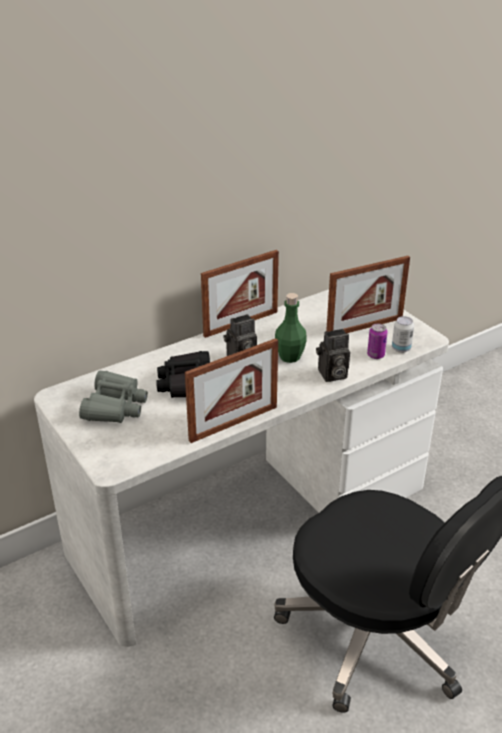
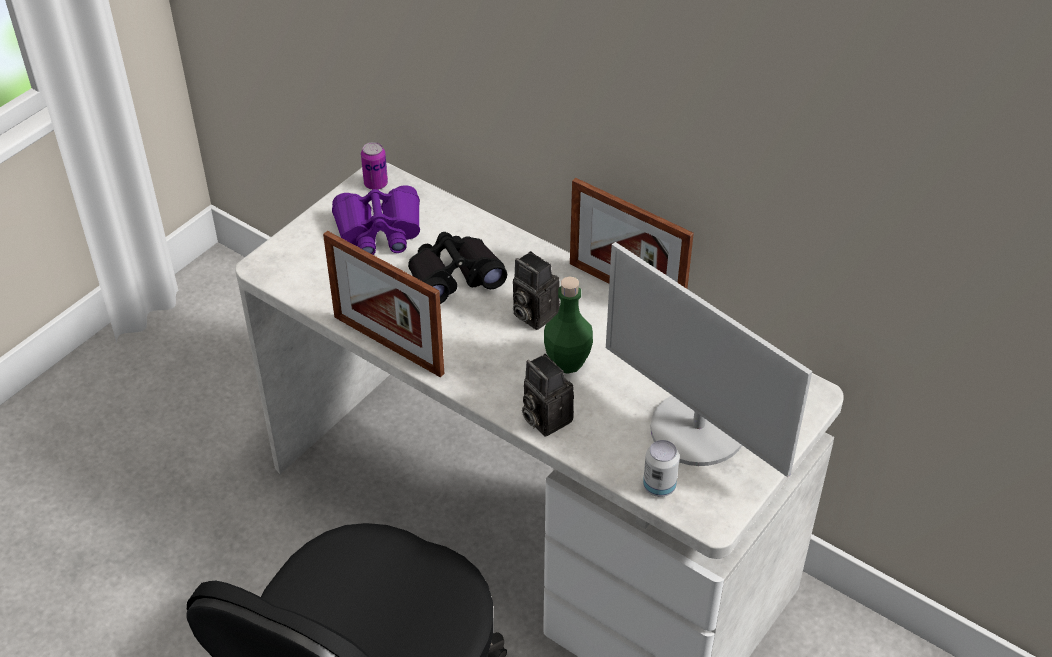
camera: 70 degrees right, 10 degrees up
(115, 406) = (379, 231): grey binoculars -> purple binoculars
(364, 327) = (697, 430): picture frame -> monitor
(375, 355) = (623, 458): can -> can (376, 184)

